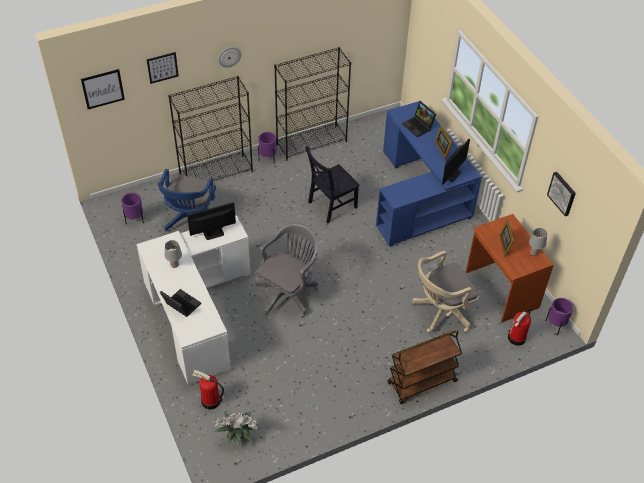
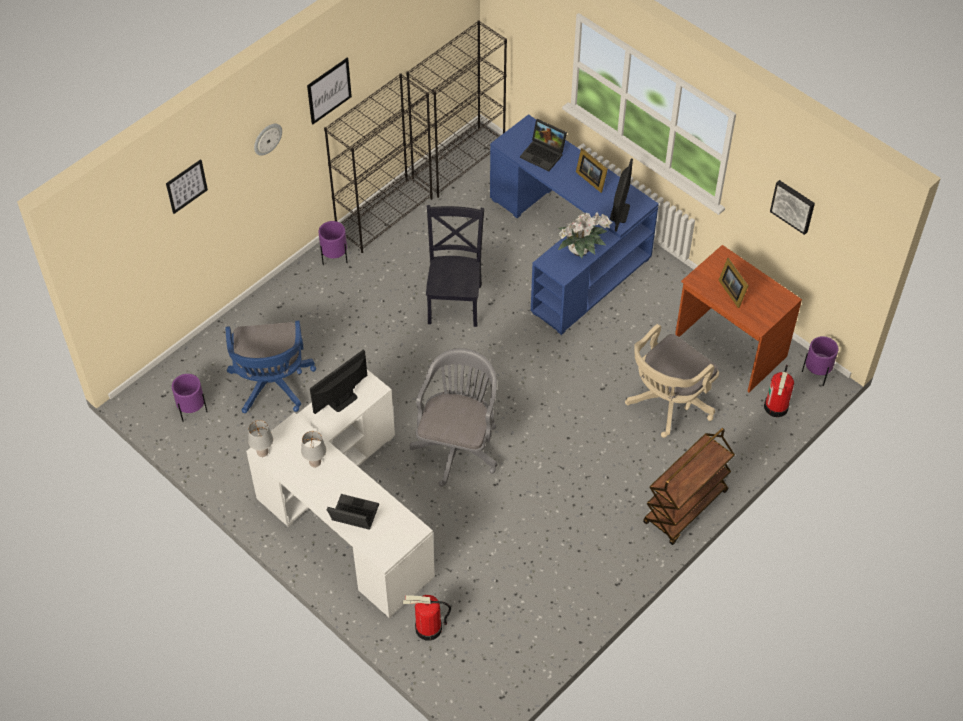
camera: 20 degrees left, 5 degrees up
(103, 89) = (115, 244): picture -> picture (329, 90)
(216, 173) = (272, 303): black bookcase -> black bookcase (459, 161)
(238, 437) = (488, 662): potted plant -> potted plant (581, 251)
(330, 206) = (455, 301): black chair -> black chair turned 150 degrees clockwise
(534, 253) = (771, 291): grey table lamp -> grey table lamp (262, 452)

